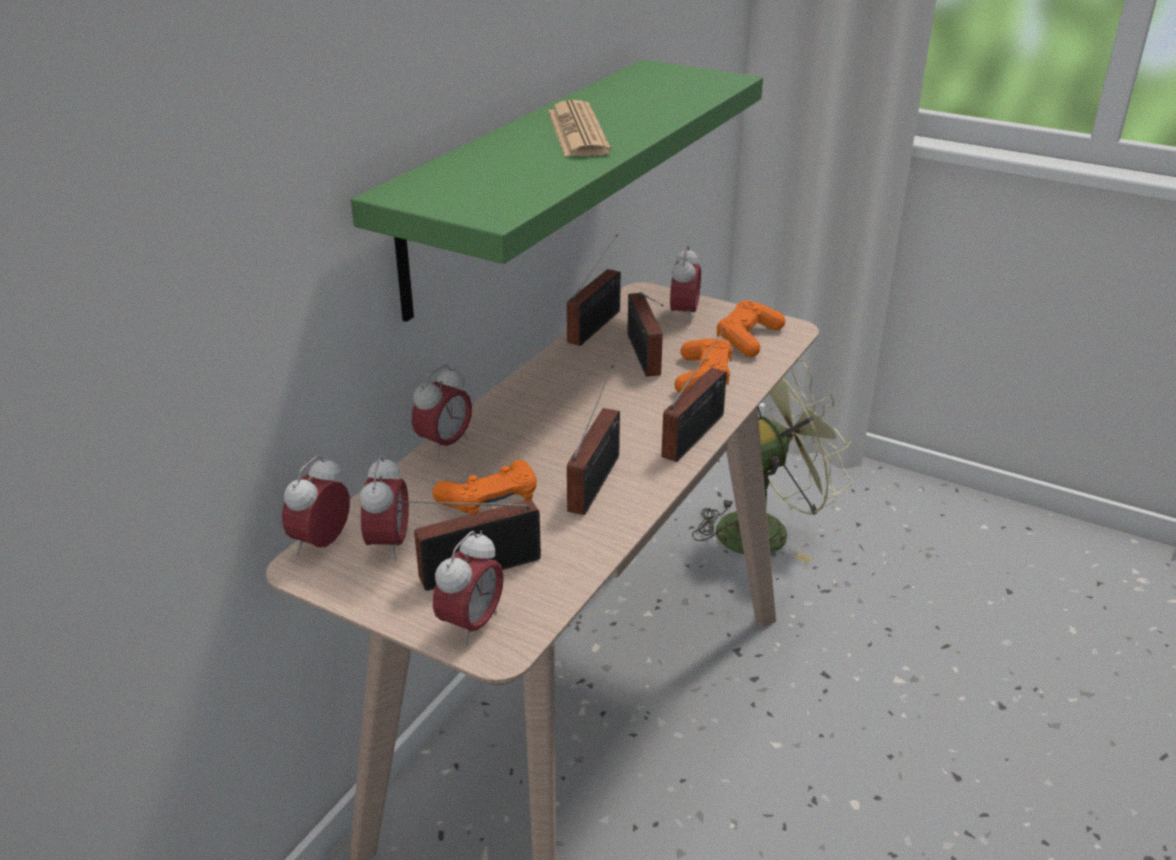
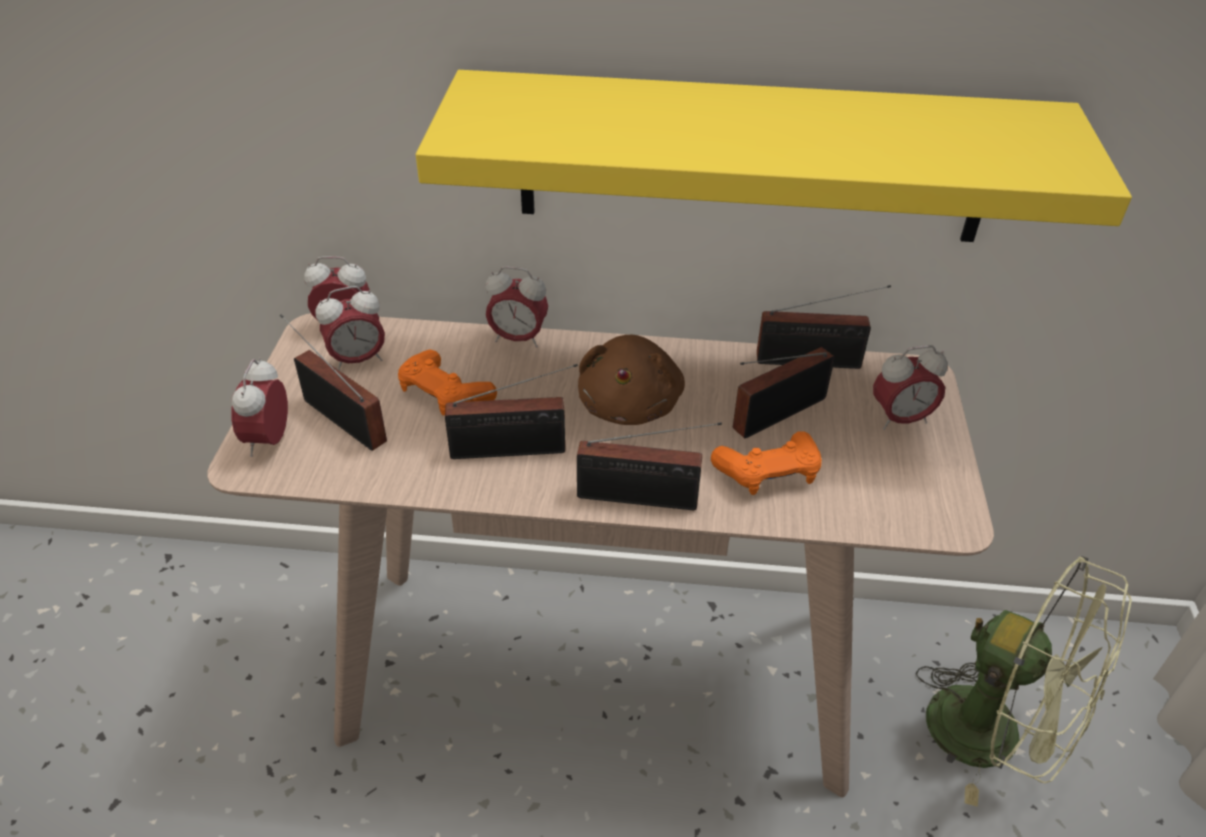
camera: 65 degrees right, 10 degrees up
(471, 625) = (269, 440): alarm clock -> alarm clock turned 90 degrees clockwise
(523, 182) = (752, 158): green shelf -> yellow shelf
(577, 132) = (742, 123): newspaper -> none
(583, 411) = (630, 404): none -> brown plush toy
(748, 338) = (892, 488): orange game controller -> none

